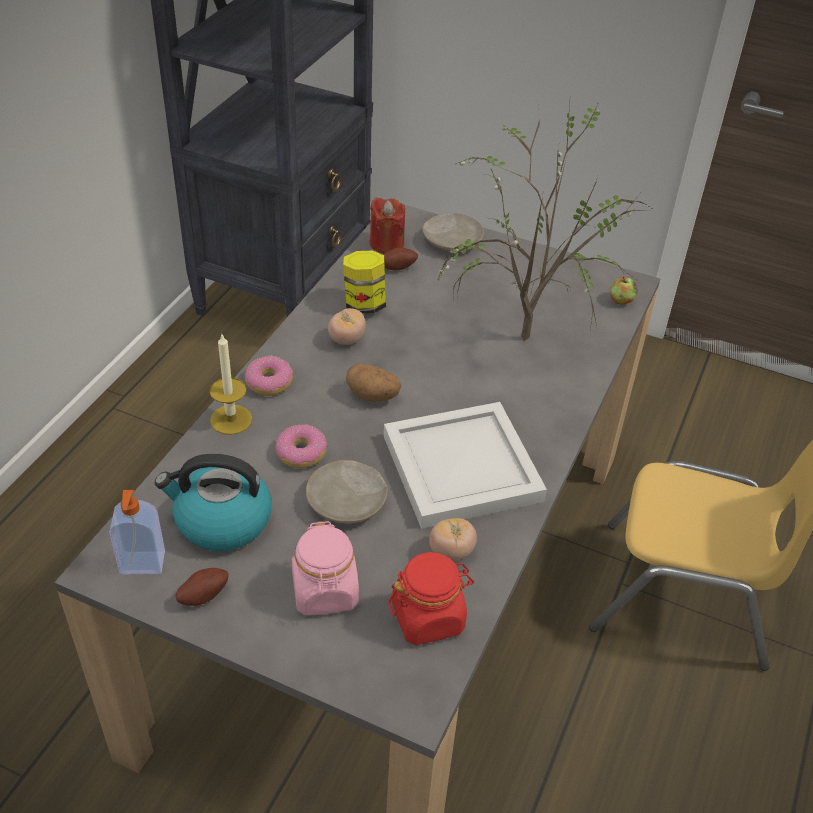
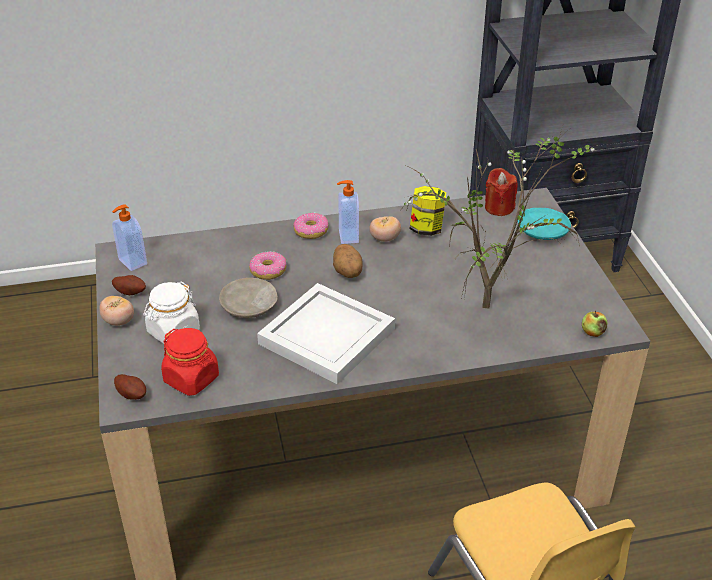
camera: 55 degrees right, 5 degrees down
(221, 521) = (187, 271): kettle -> none
(231, 419) = (265, 234): candle -> none
(311, 362) = (347, 236): none -> soap dispenser
(325, 591) = (173, 331): pink jar -> white jar
(397, 267) = (481, 223): potato -> potato (132, 394)
(451, 552) = (252, 364): tomato -> tomato (118, 321)
(452, 241) = (543, 231): beige plate -> turquoise plate

